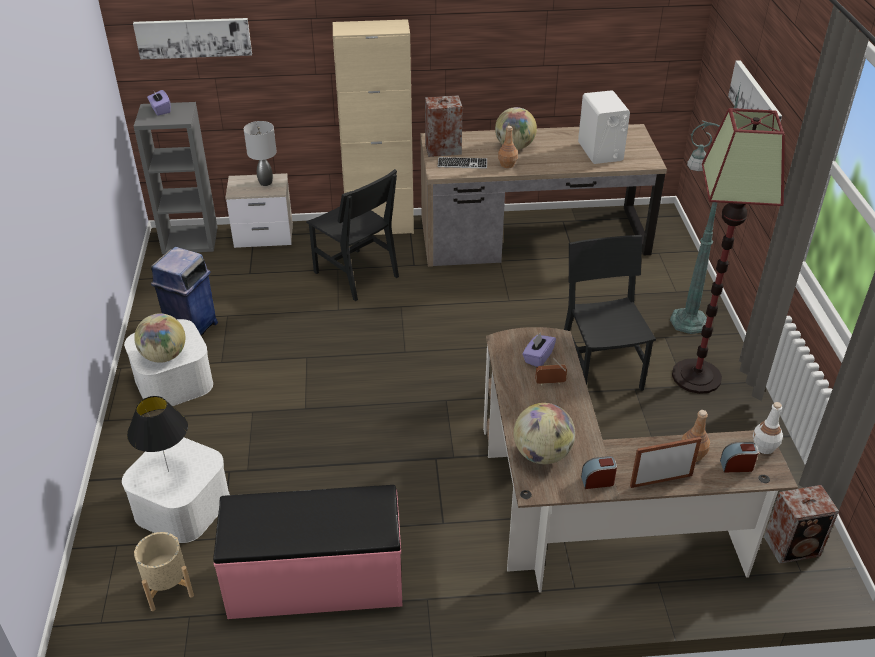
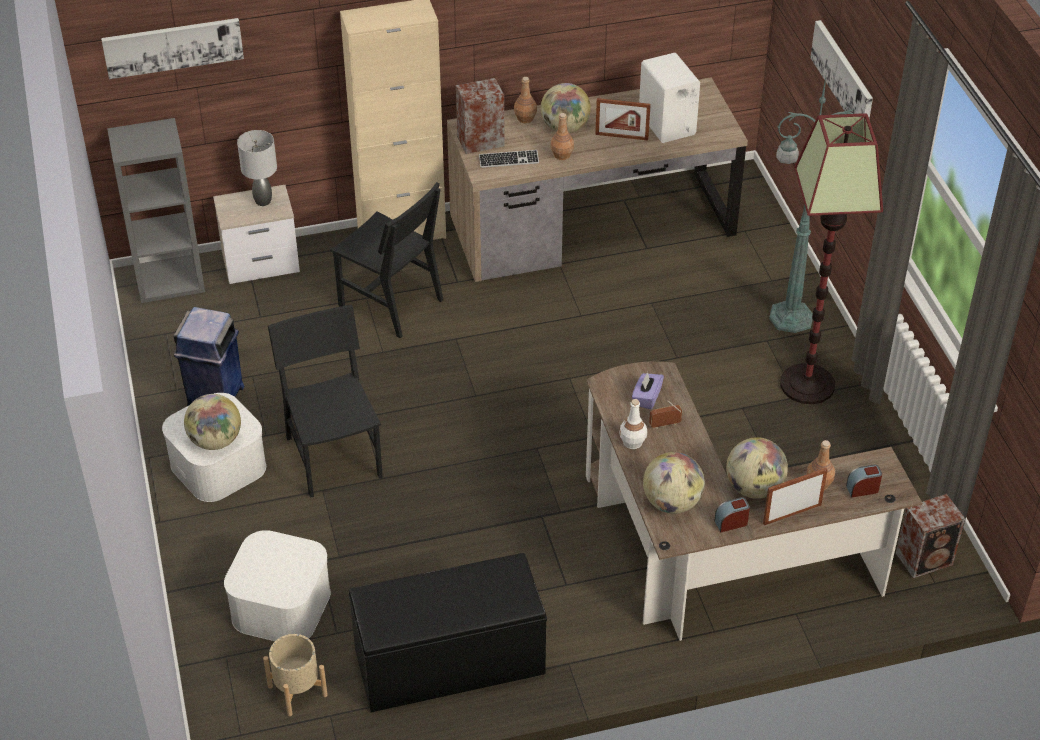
camera: 10 degrees left, 5 degrees up
(160, 110) = (136, 135): purple tissue box -> none
(168, 472) = (271, 571): black table lamp -> none
(315, 581) = (450, 663): pink bench -> black bench
(484, 137) = (525, 118): none -> brown bottle
(560, 156) = (621, 136): none -> picture frame
(601, 369) = (701, 389): black chair -> black chair (334, 457)
(626, 451) = (754, 488): none -> globe
(764, 447) = (887, 466): white bottle -> white bottle (632, 442)

